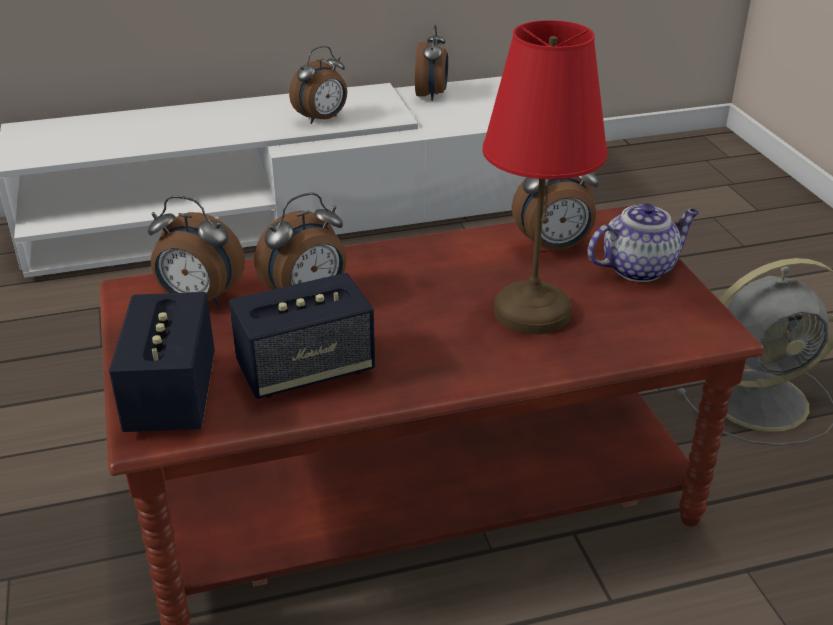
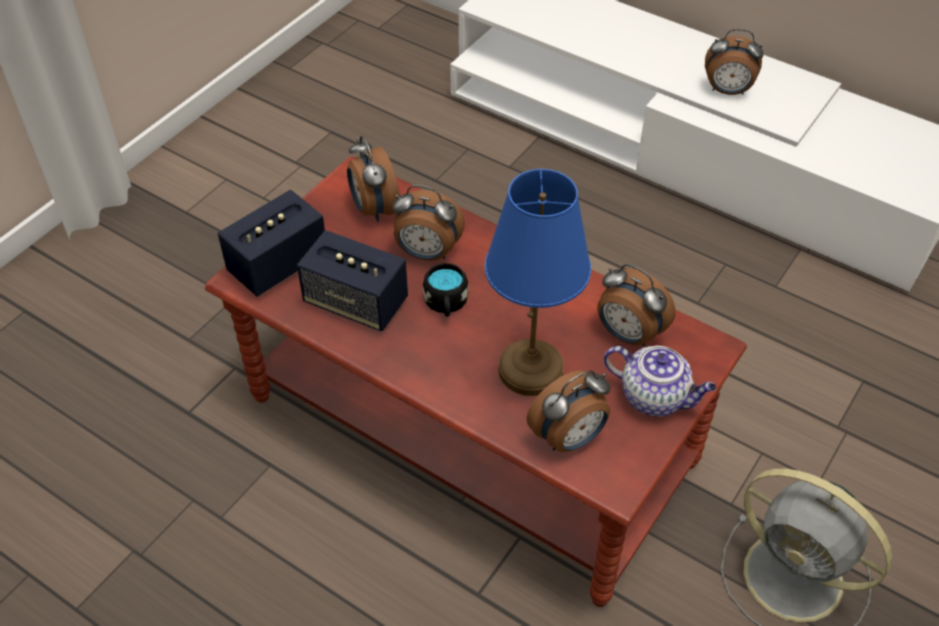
camera: 50 degrees right, 15 degrees up
(388, 318) = (446, 304): none -> black mug
(431, 95) = (862, 118): alarm clock -> alarm clock (569, 438)
(530, 311) = (530, 368): red table lamp -> blue table lamp

